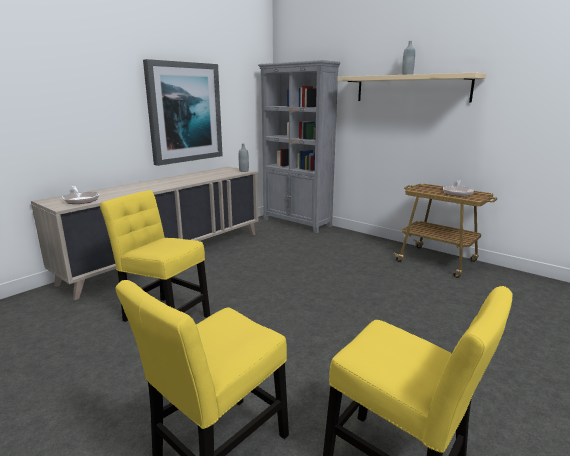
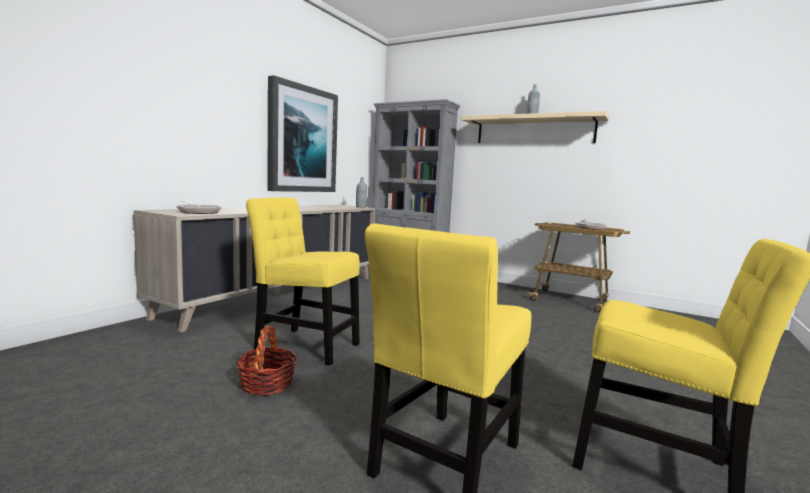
camera: 10 degrees left, 10 degrees down
(117, 358) = (266, 384): none -> basket

